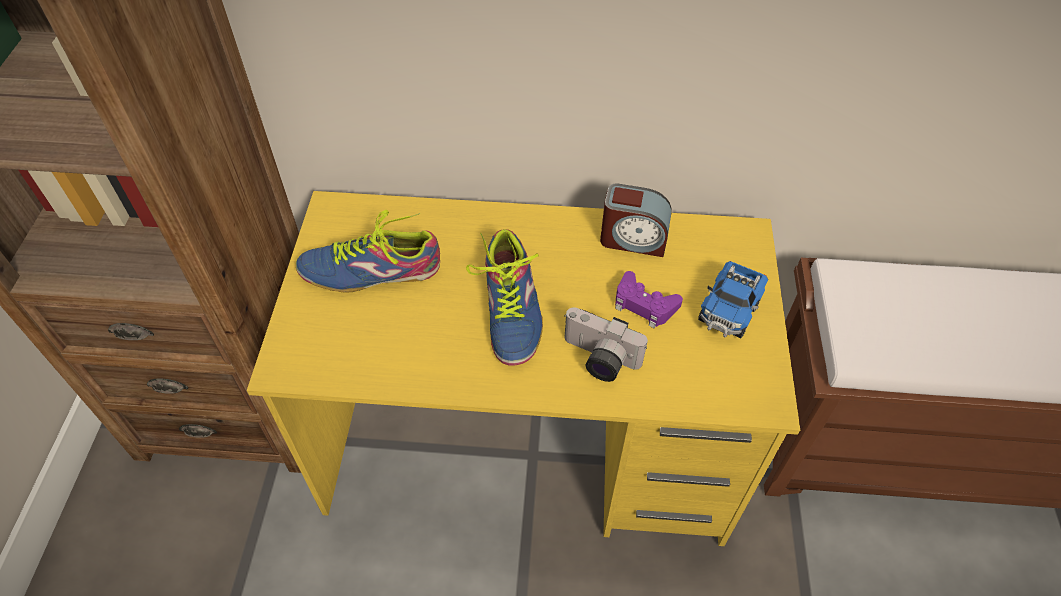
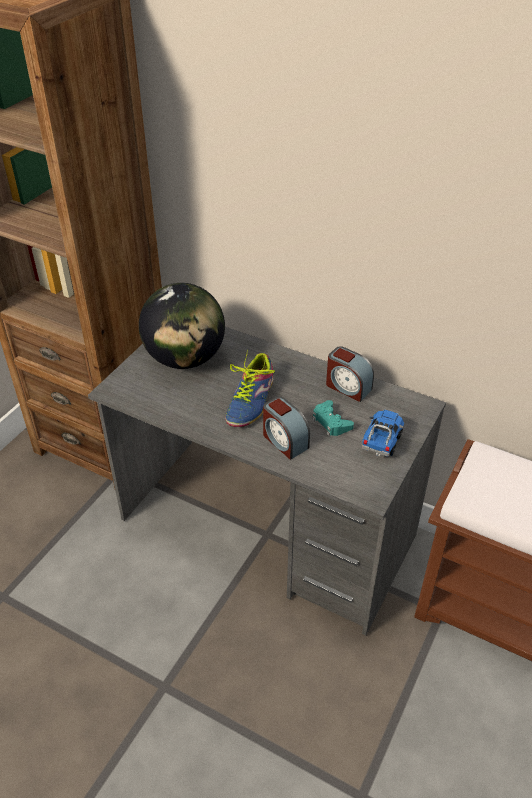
camera: 25 degrees right, 10 degrees down
(371, 271) = (185, 359): shoe -> globe
(529, 447) = (267, 529): yellow desk -> grey desk
(598, 359) = (284, 441): camera -> alarm clock
(644, 304) = (331, 422): purple game controller -> turquoise game controller
(728, 311) = (381, 442): toy truck -> toy truck turned 150 degrees clockwise

